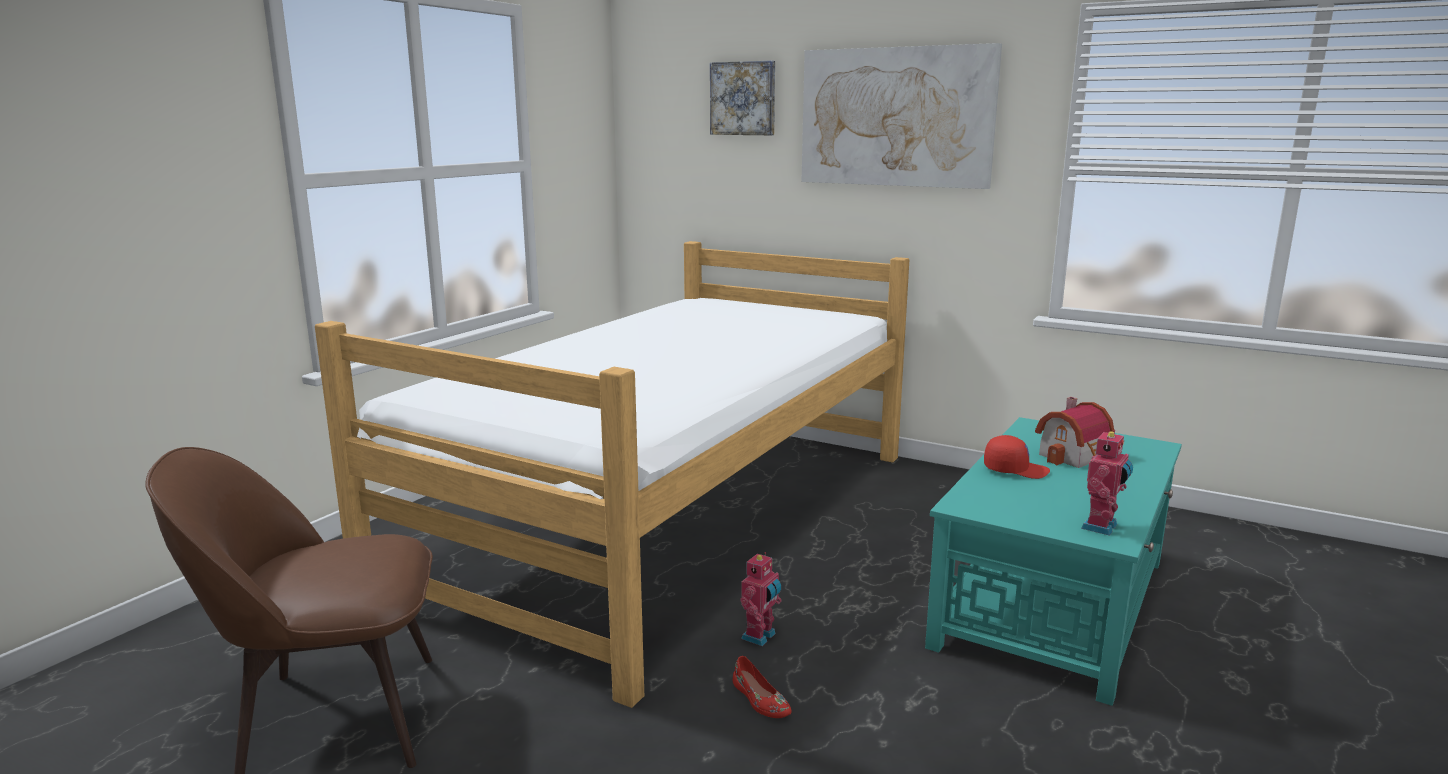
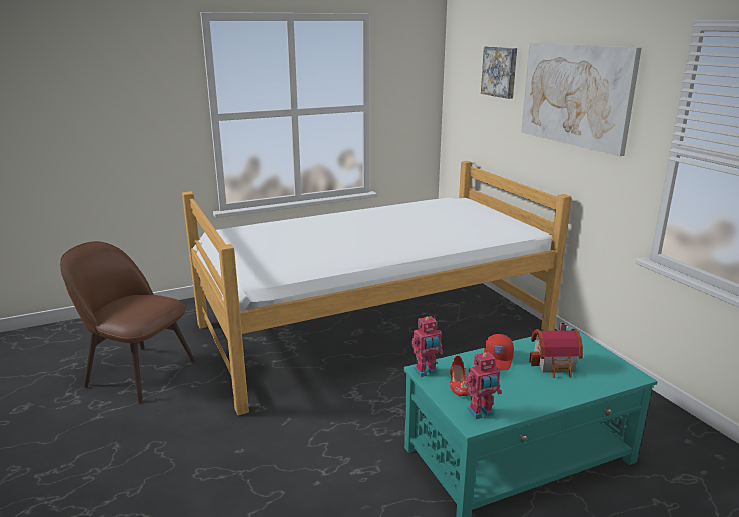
camera: 35 degrees right, 5 degrees up
(760, 637) = (333, 406): toy robot -> toy robot (426, 371)
(760, 700) = (291, 436): red shoe -> red shoe (458, 384)
(1015, 470) = (498, 360): red cap -> red cap turned 60 degrees clockwise

